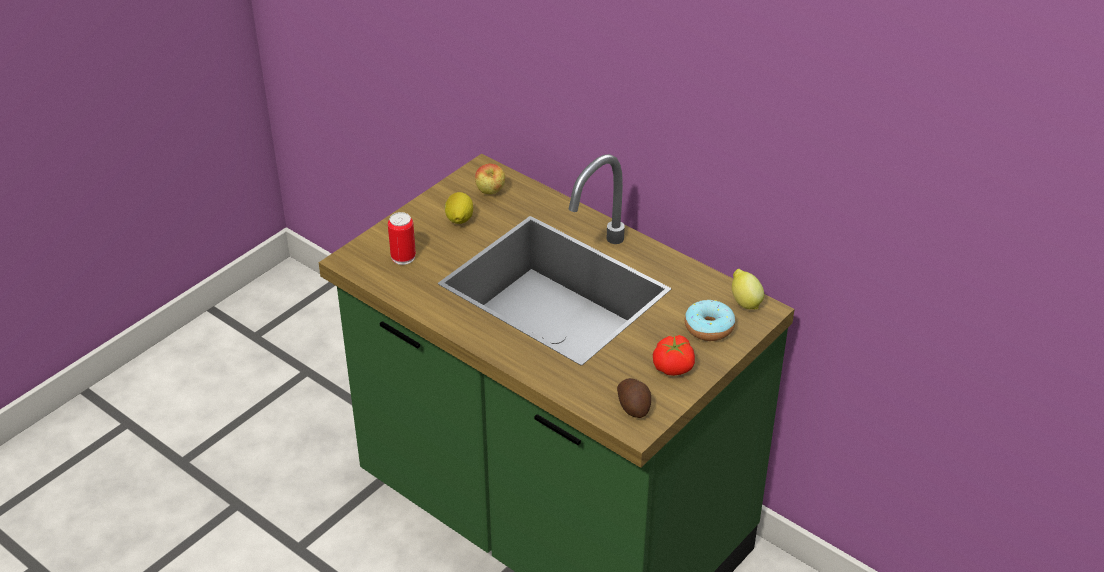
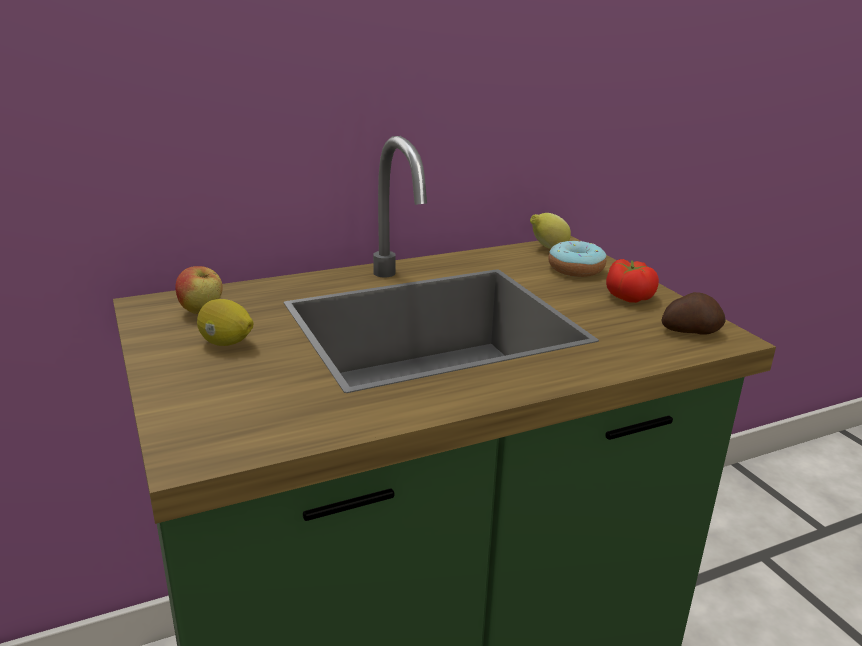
camera: 65 degrees left, 15 degrees down
(403, 257) = (250, 404): can -> none

